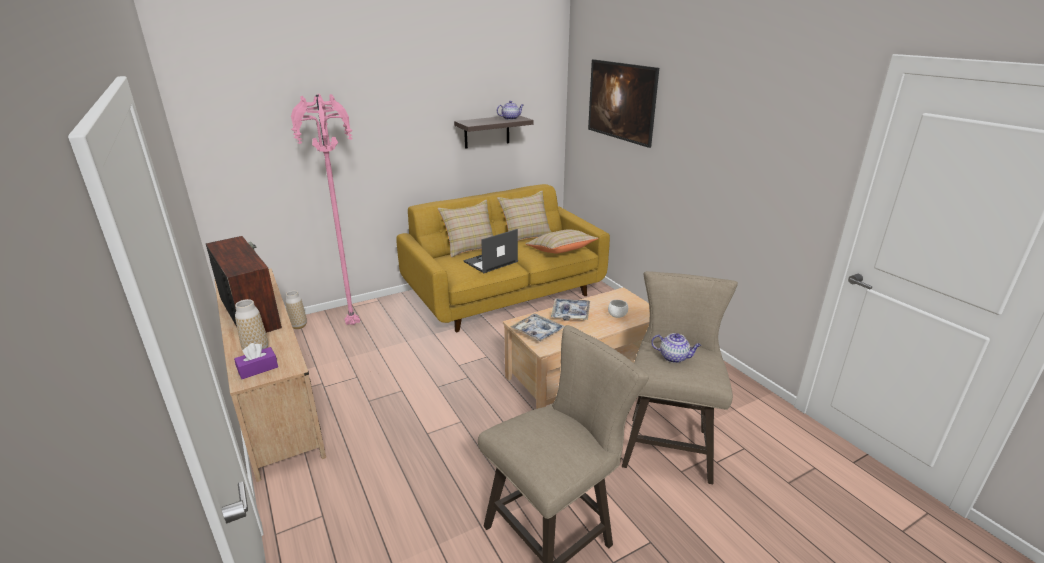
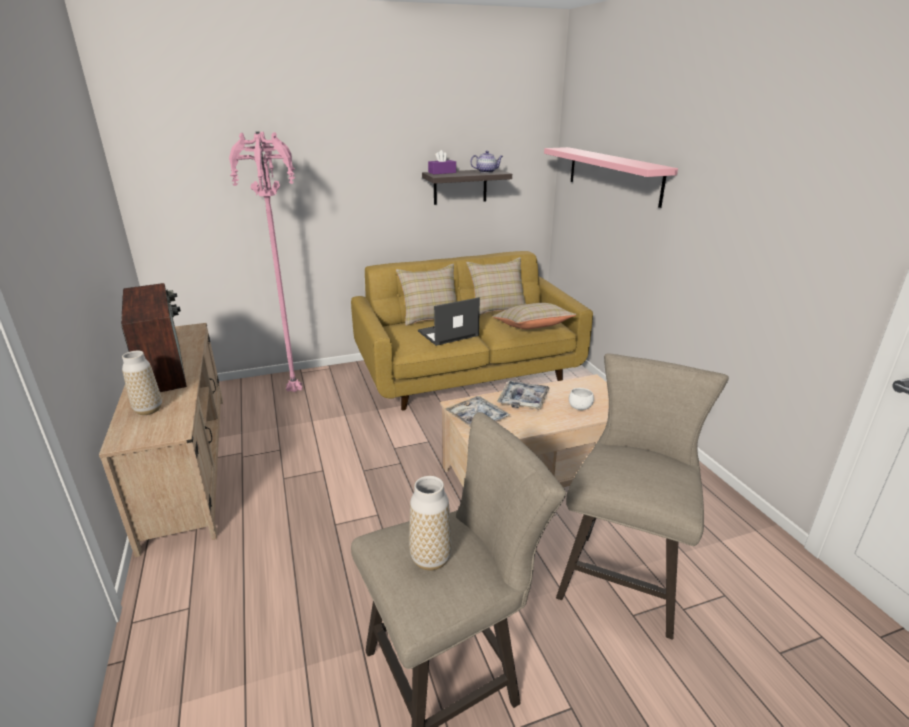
camera: 10 degrees right, 0 degrees up
(258, 369) = (140, 430): purple tissue box -> purple tissue box (442, 172)
(298, 326) = (239, 388): vase -> vase (431, 559)
(619, 119) = (613, 174): picture -> pink shelf
(674, 357) = (631, 468): teapot -> none

